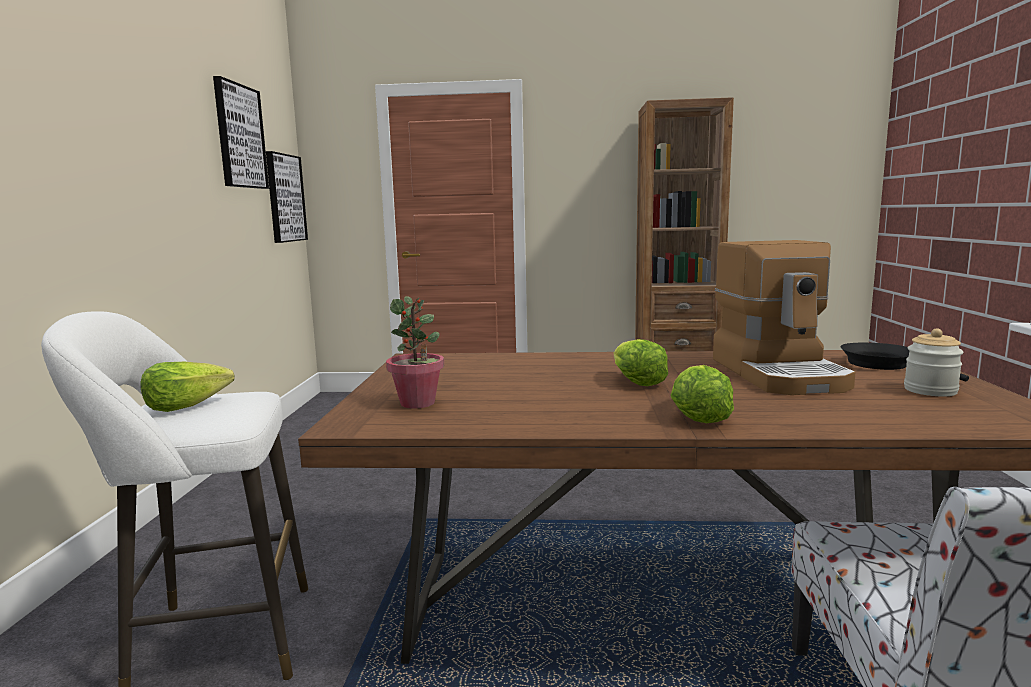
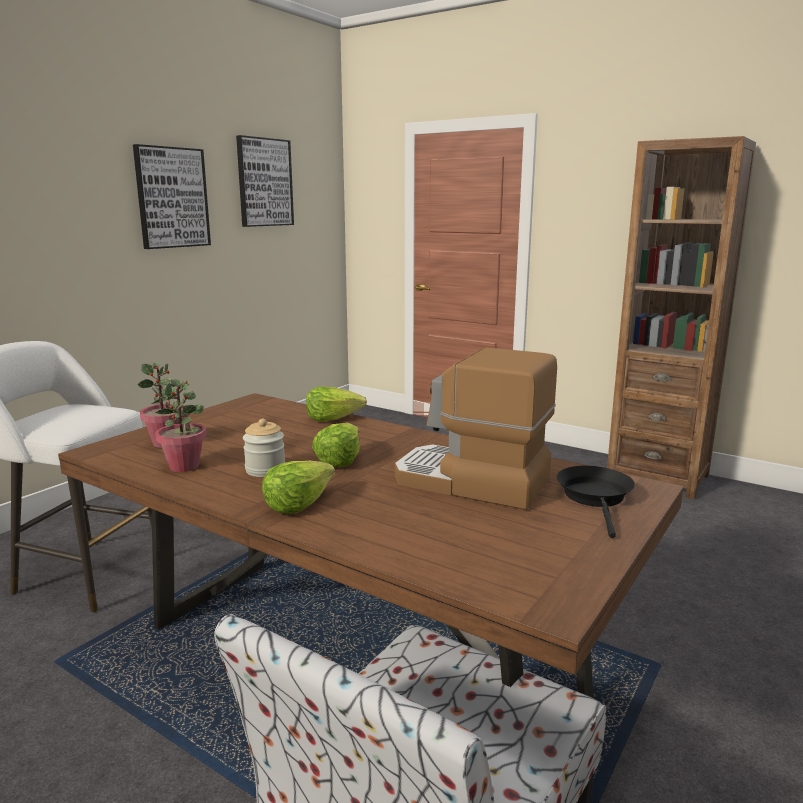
camera: 30 degrees right, 5 degrees up
(186, 406) = (64, 413): lettuce -> lettuce (333, 418)
(285, 198) = (319, 230): picture -> picture (172, 198)
(499, 415) = (184, 466): none -> potted plant
(780, 373) = (471, 482): coffee machine -> coffee machine turned 90 degrees clockwise
(930, 390) = (550, 537): jar -> jar (265, 470)

